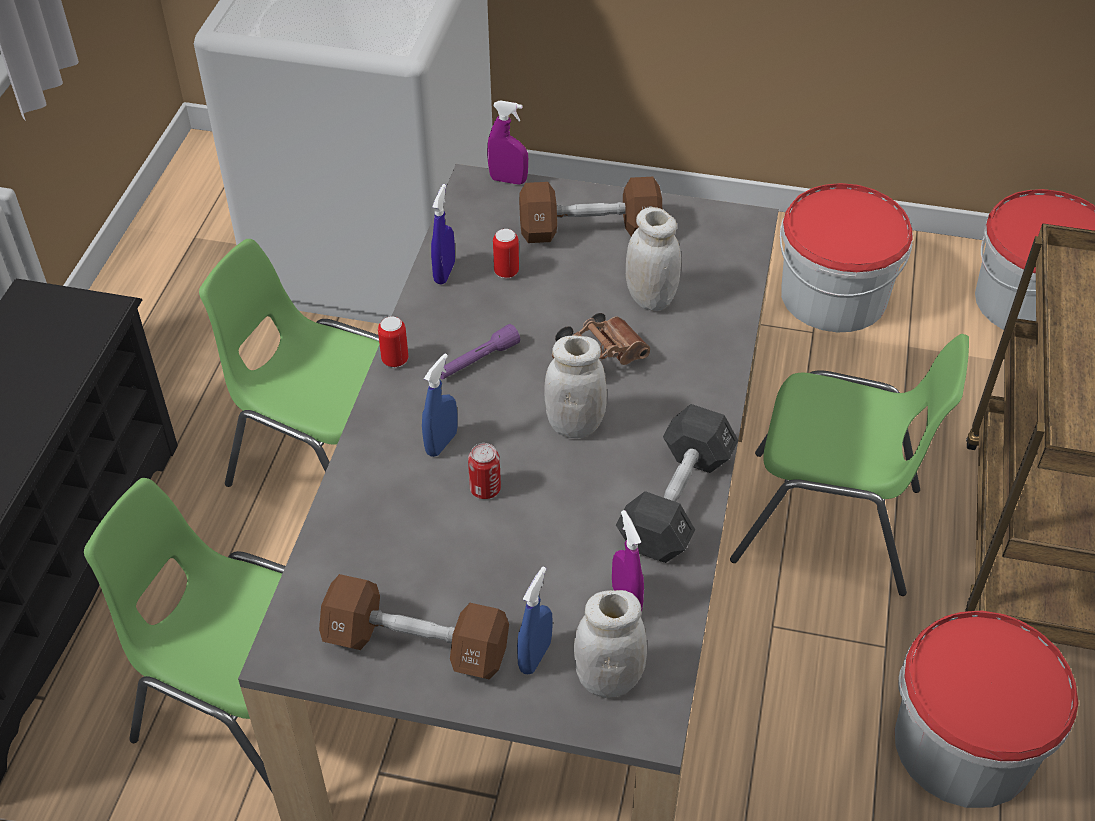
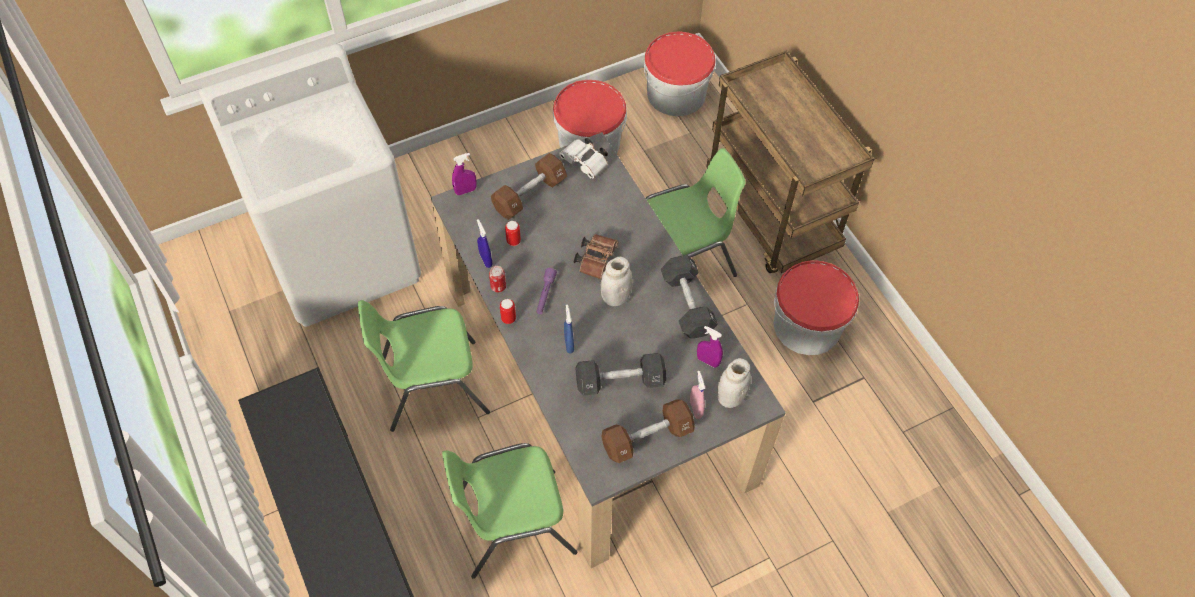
camera: 40 degrees left, 10 degrees up
(460, 540) = (620, 381): none -> black dumbbell
(485, 489) = (607, 352): can -> can (498, 286)
(535, 656) = (695, 408): blue spray bottle -> pink spray bottle
(650, 298) = (589, 214): white jar -> none
(713, 234) = (586, 163): none -> white binoculars

